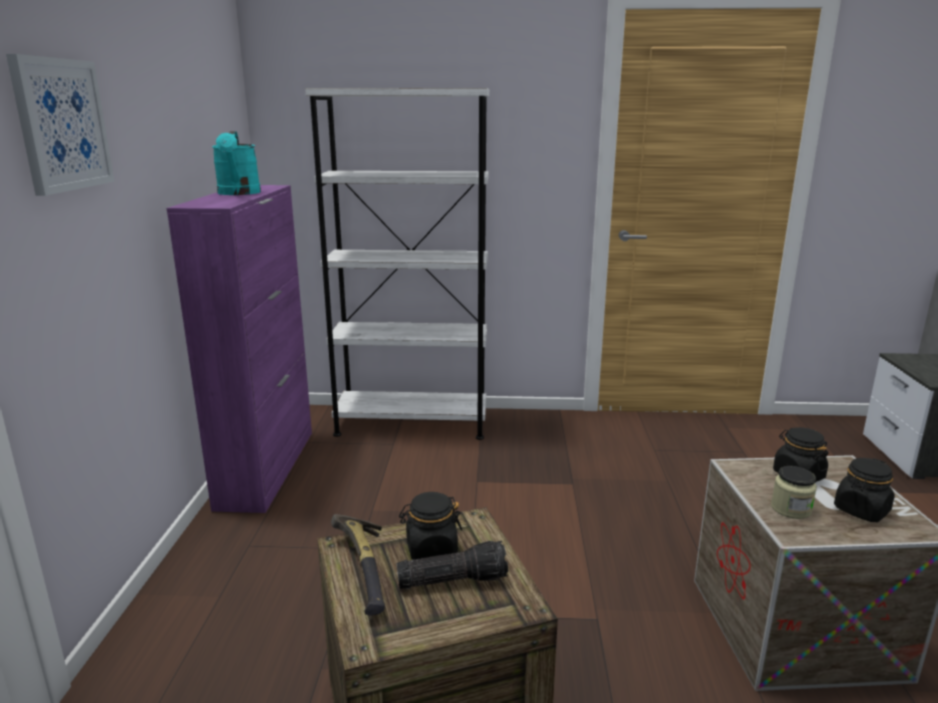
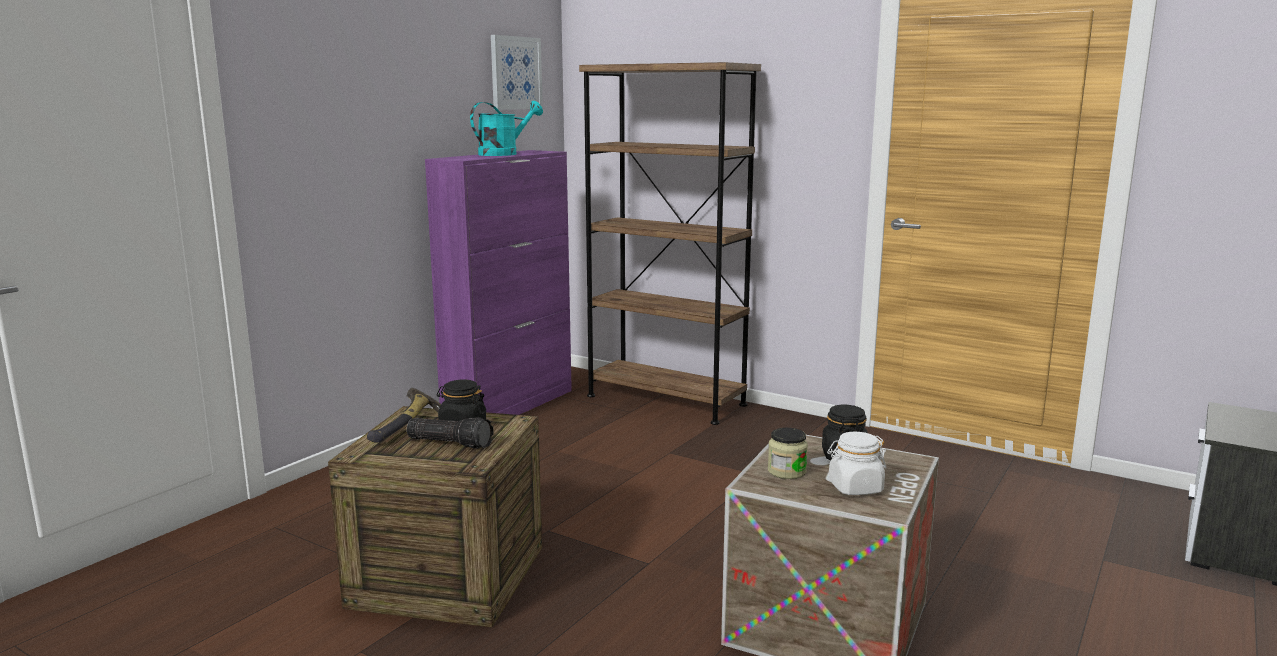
camera: 30 degrees right, 5 degrees down
(61, 125) = (330, 90): picture -> picture (515, 73)
(239, 193) = (504, 154): turquoise watering can -> turquoise watering can turned 150 degrees counterclockwise
(411, 423) = (666, 400): white bookcase -> brown bookcase
(861, 510) = (855, 488): black jar -> white jar

